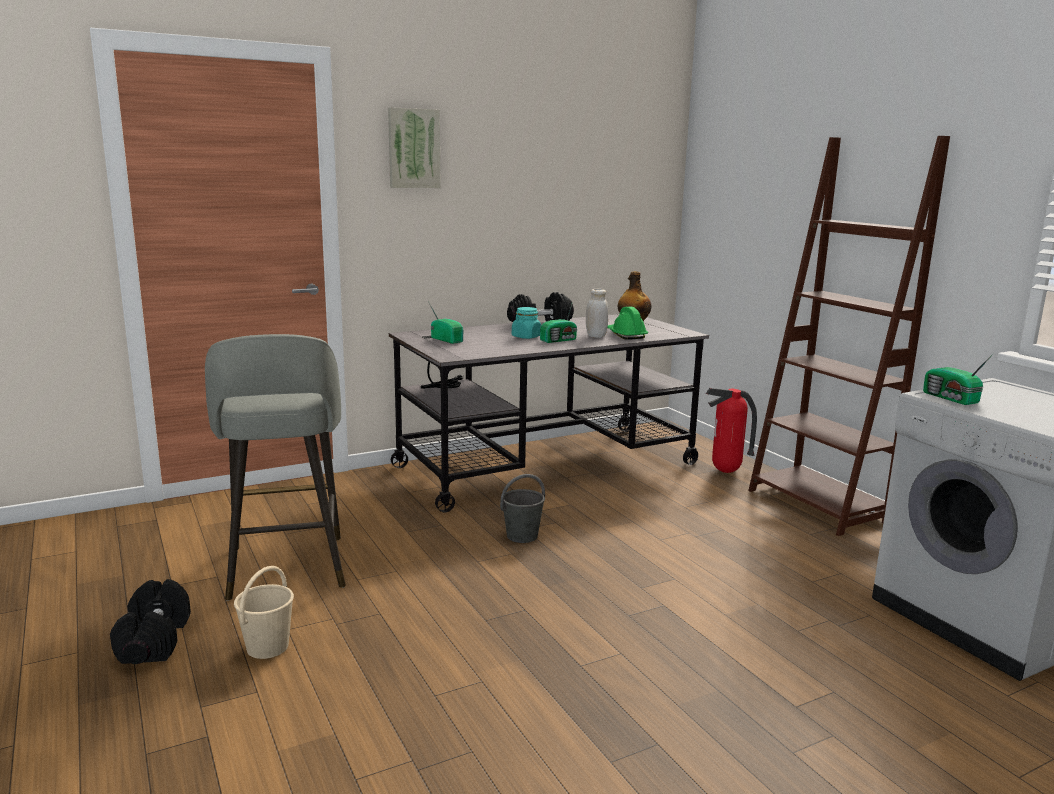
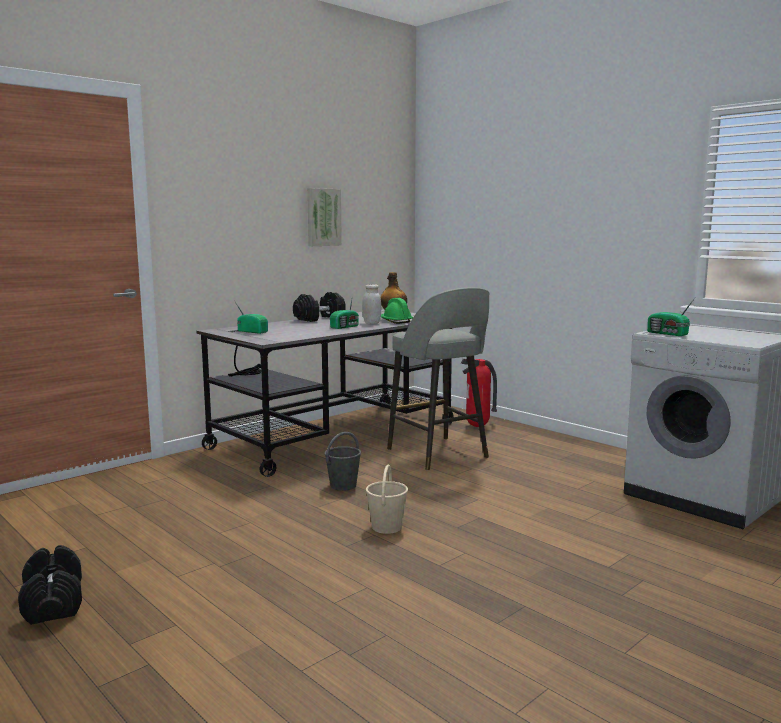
camera: 15 degrees left, 5 degrees down
(268, 646) = (166, 591): beige bucket -> beige bucket (387, 527)
(286, 569) = (149, 533): grey stool -> grey stool (438, 454)
(413, 148) = (210, 172): picture -> picture (323, 217)
(526, 337) = (316, 326): turquoise jar -> none
(816, 505) = (554, 441): brown bookcase -> none

